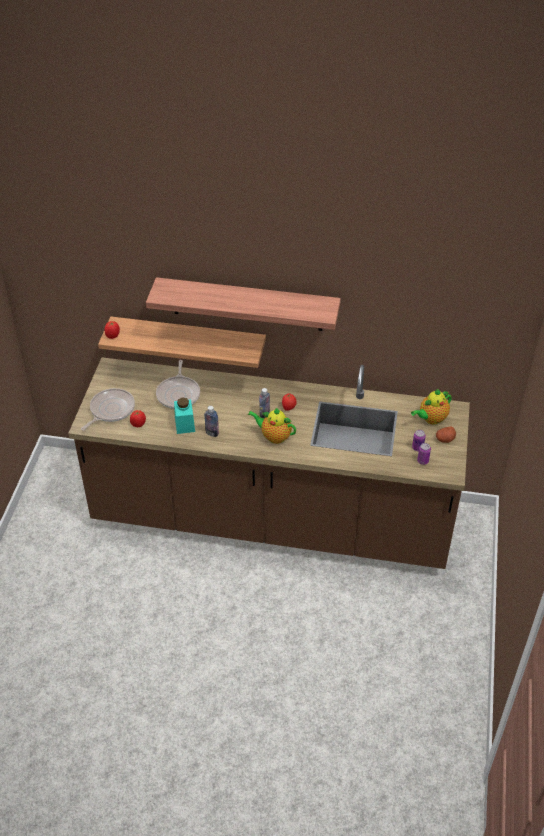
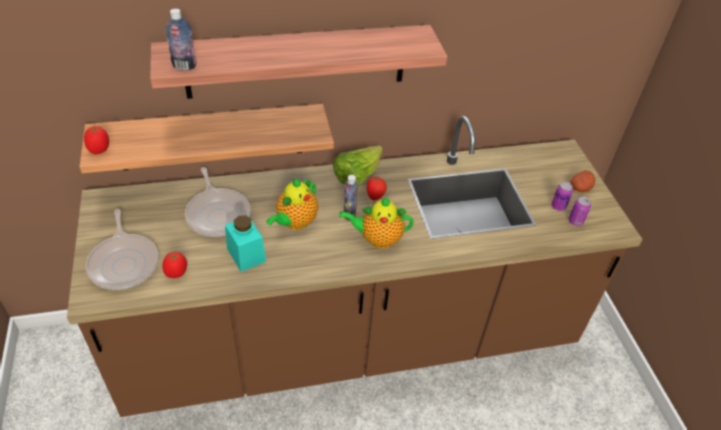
camera: 25 degrees left, 0 degrees up
(110, 410) = (124, 262): frying pan -> frying pan turned 150 degrees clockwise
(212, 433) = (291, 257): bottle -> bottle (184, 66)
(284, 391) = (357, 176): none -> lettuce
(431, 419) = (548, 168): teapot -> teapot (295, 222)

